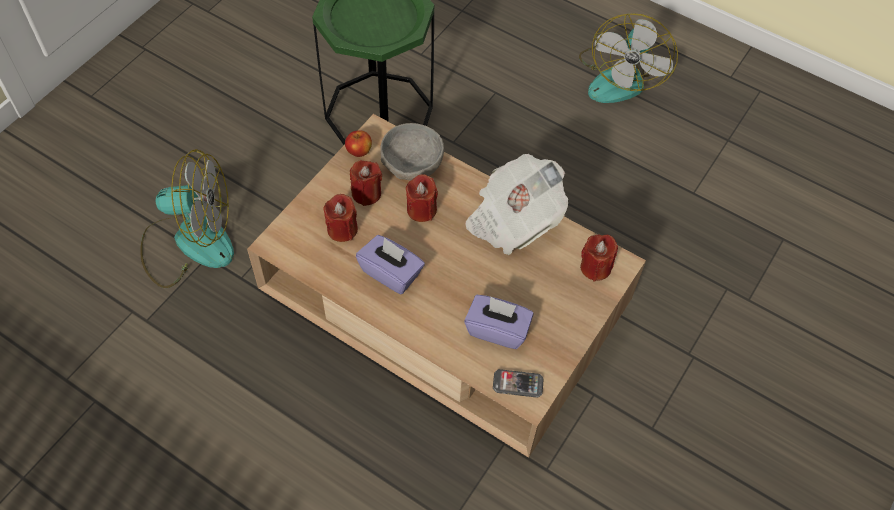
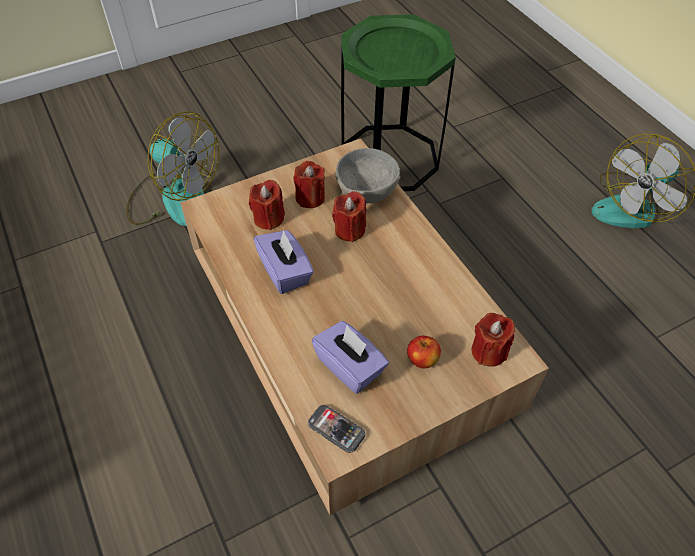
camera: 30 degrees right, 5 degrees down
(359, 151) = (327, 162): apple -> apple (422, 360)
(513, 219) = (431, 272): newspaper -> none

